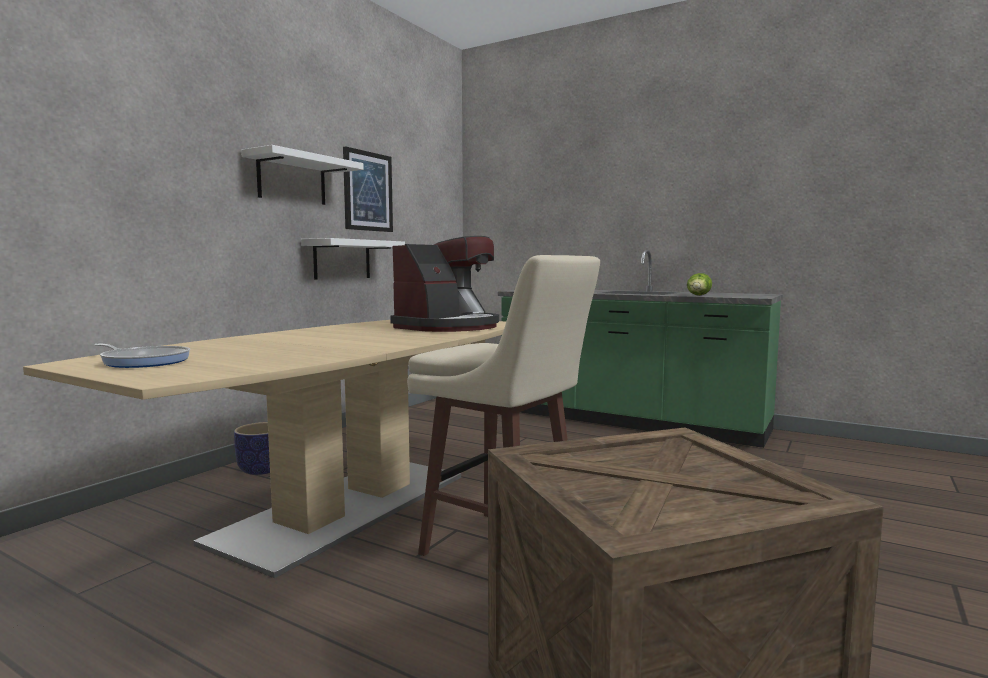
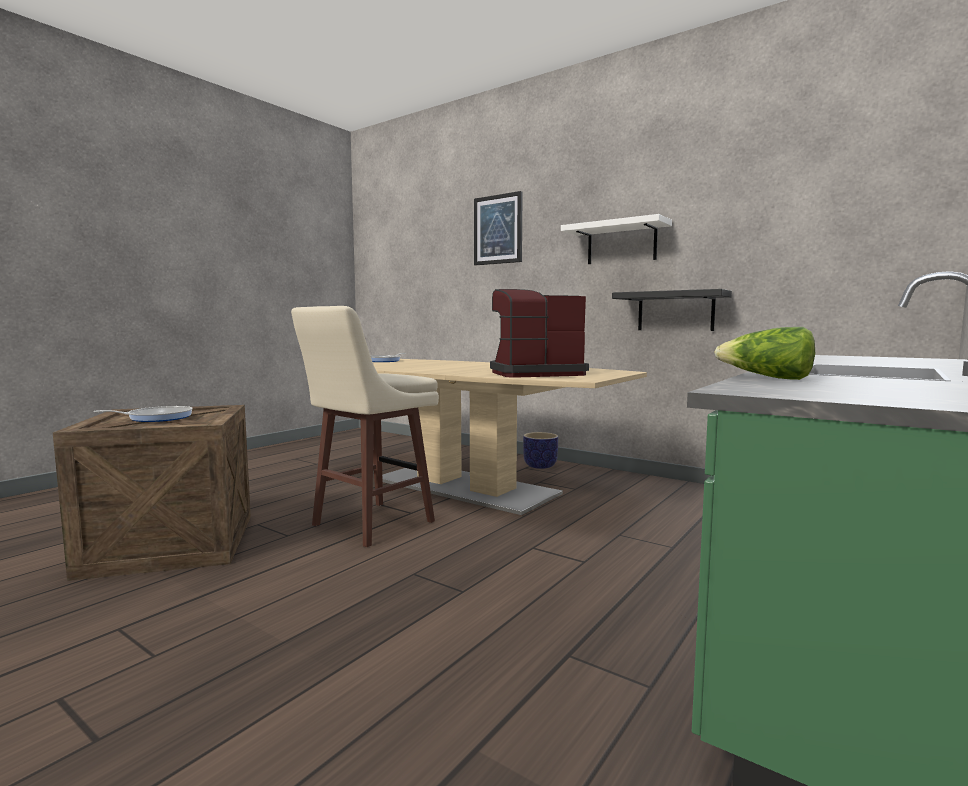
camera: 95 degrees right, 0 degrees up
(342, 259) = (675, 311): white shelf -> black shelf
(367, 191) = (721, 235): picture -> picture (498, 229)
(448, 327) = (534, 374): coffee machine -> coffee machine turned 120 degrees clockwise
(671, 476) = (156, 418): none -> frying pan

